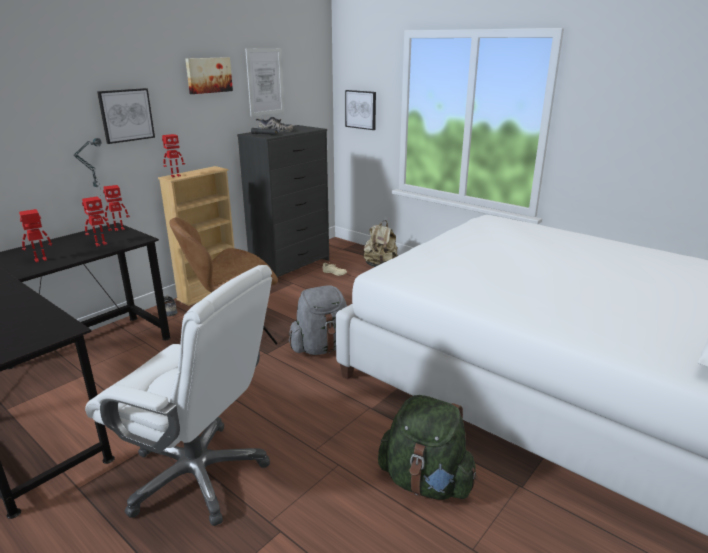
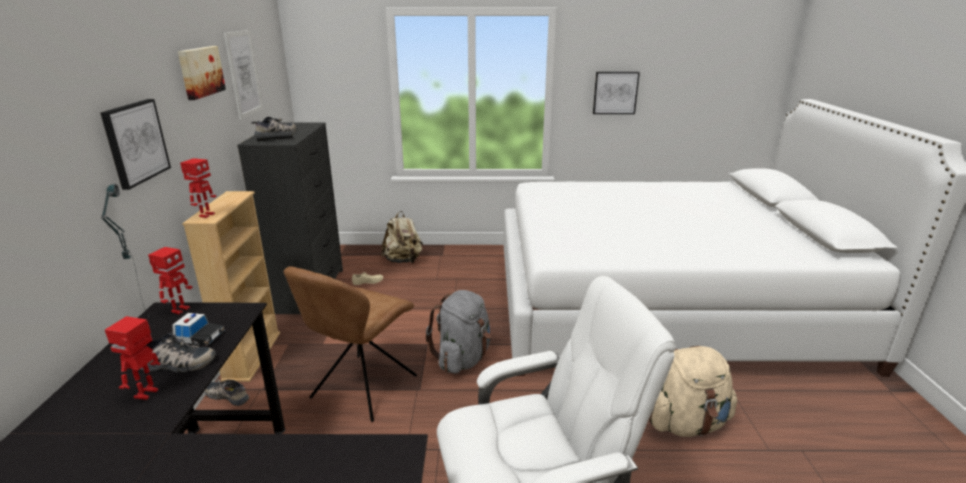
camera: 40 degrees left, 0 degrees up
(71, 252) = (174, 364): none -> shoe
(100, 244) = (197, 337): toy robot -> toy car
(361, 109) = (335, 96): picture -> picture (615, 92)
(425, 482) = (686, 423): green backpack -> beige backpack

